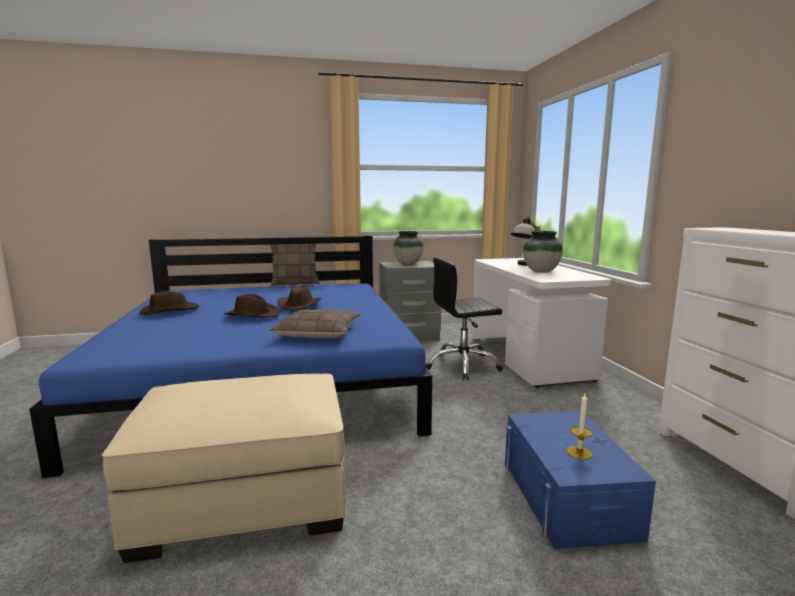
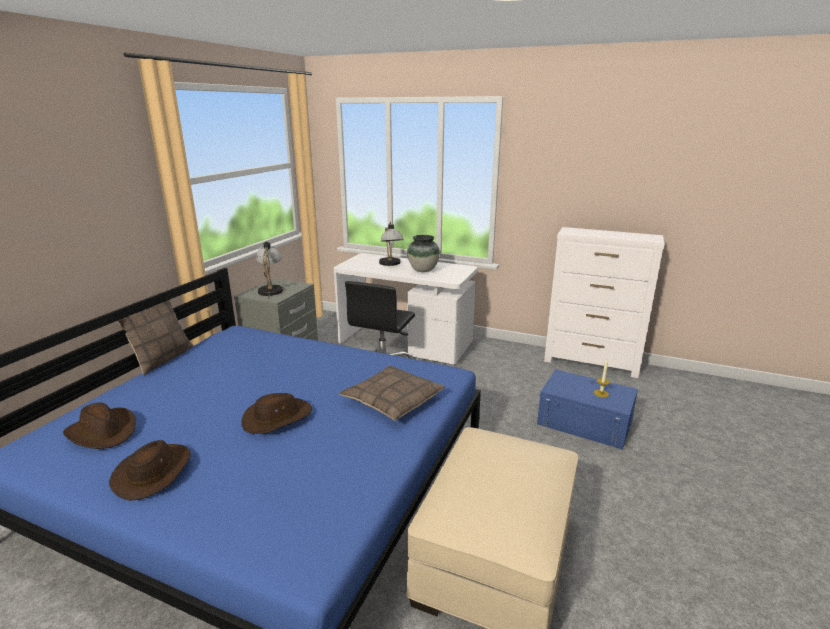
camera: 55 degrees left, 10 degrees up
(299, 305) = (282, 383): brown hat -> brown hat (103, 431)
(407, 263) = (271, 289): vase -> table lamp

